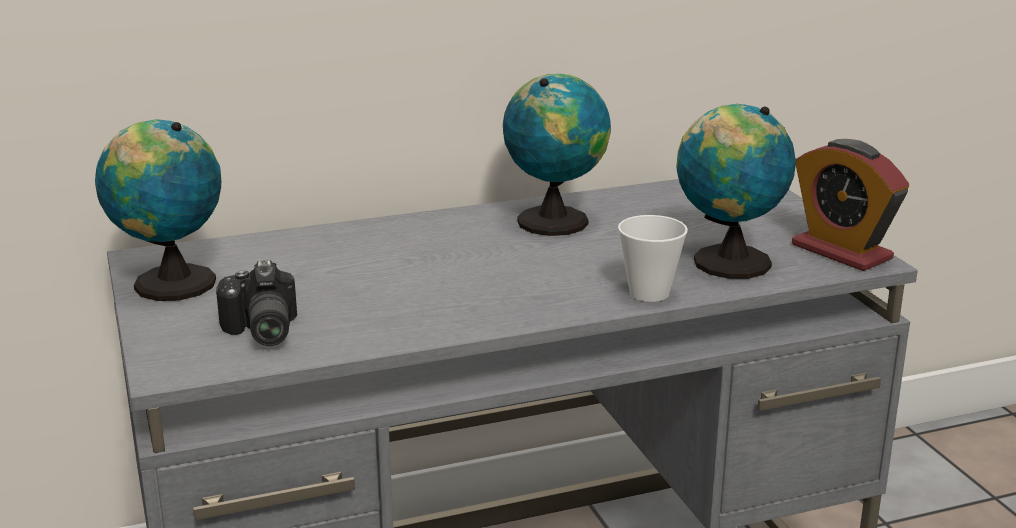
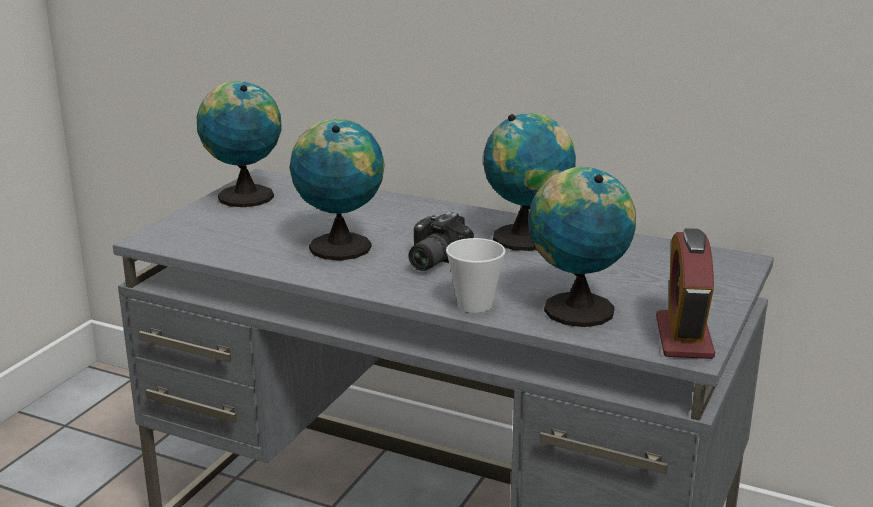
camera: 45 degrees right, 0 degrees up
(259, 331) = (227, 237): camera -> camera (432, 261)
(404, 292) = (339, 245): none -> globe

